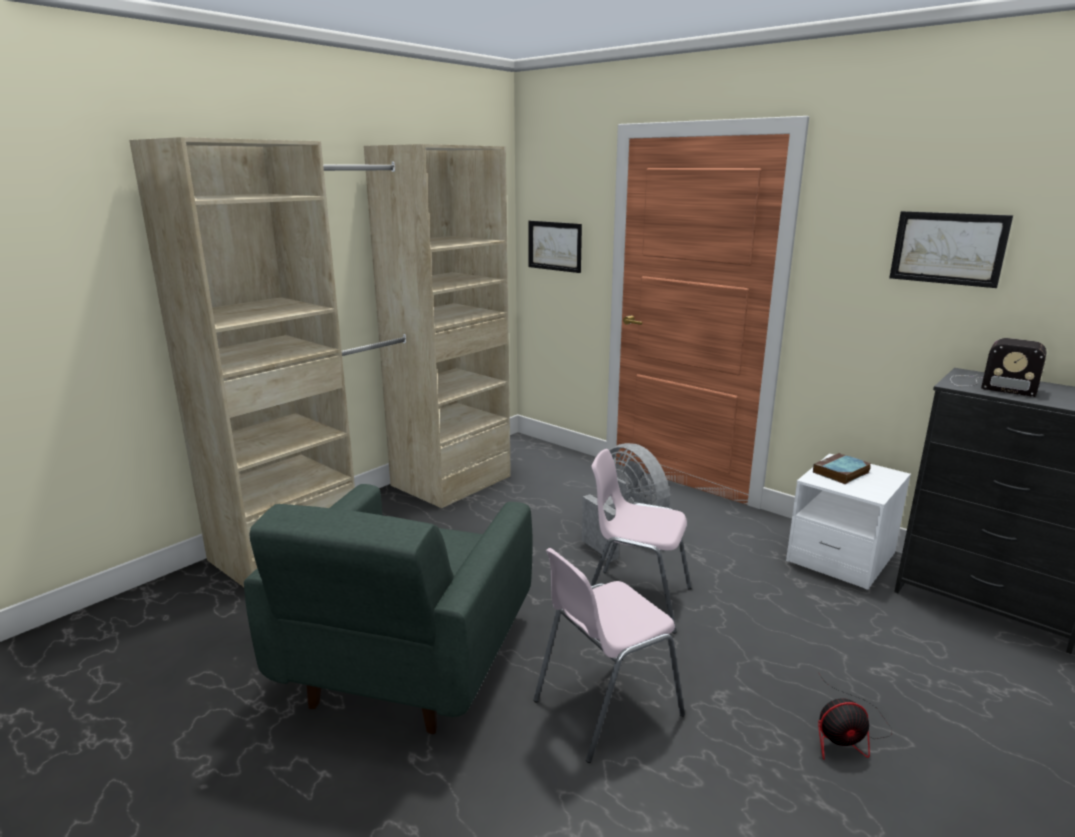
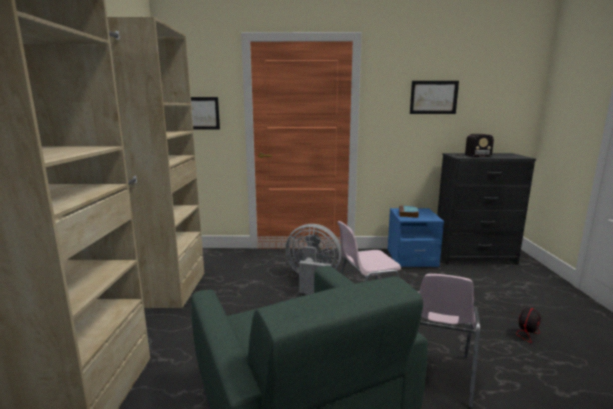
camera: 40 degrees left, 5 degrees down
(840, 558) = (411, 258): white nightstand -> blue nightstand

